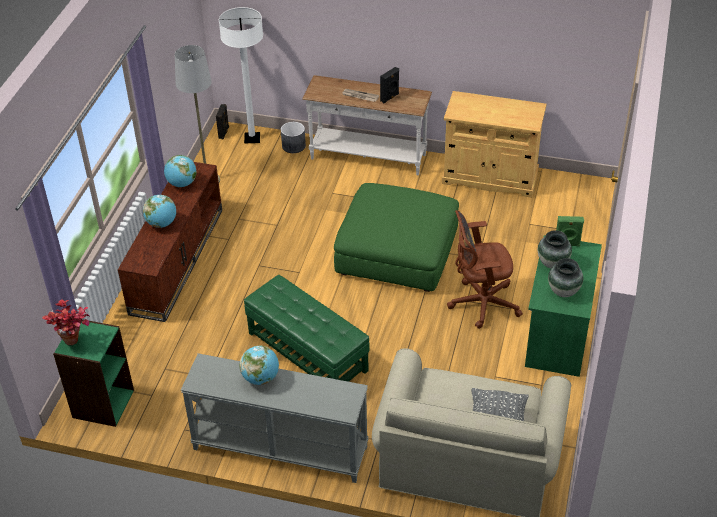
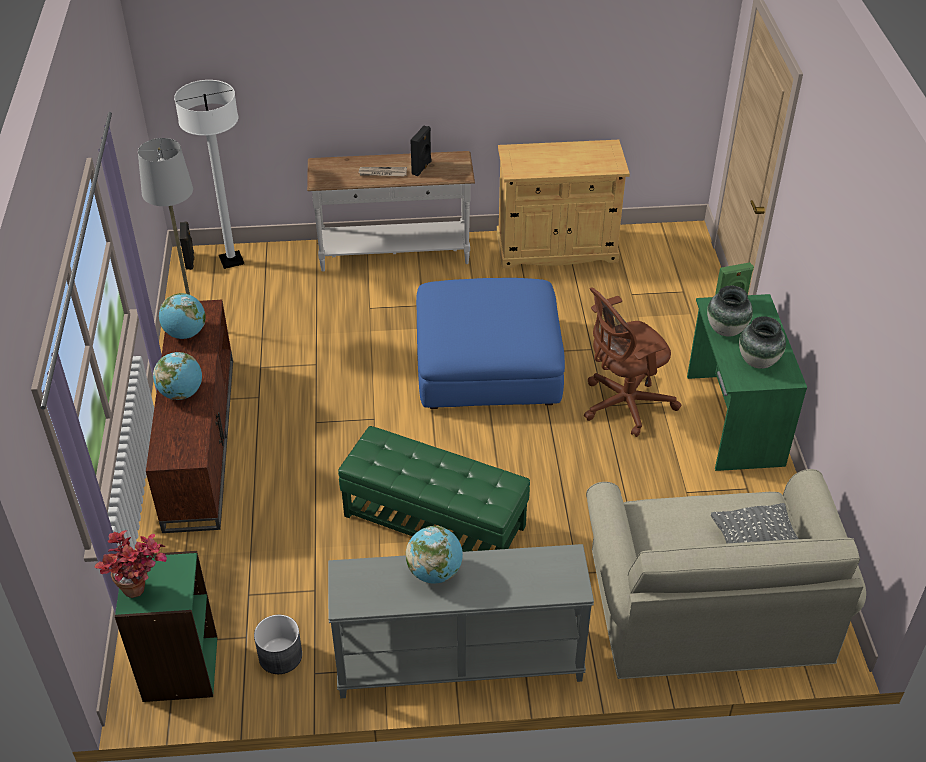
camera: 20 degrees left, 0 degrees up
(293, 146) = (291, 259): grey planter -> grey planter (280, 655)
(396, 251) = (487, 363): green ottoman -> blue ottoman

